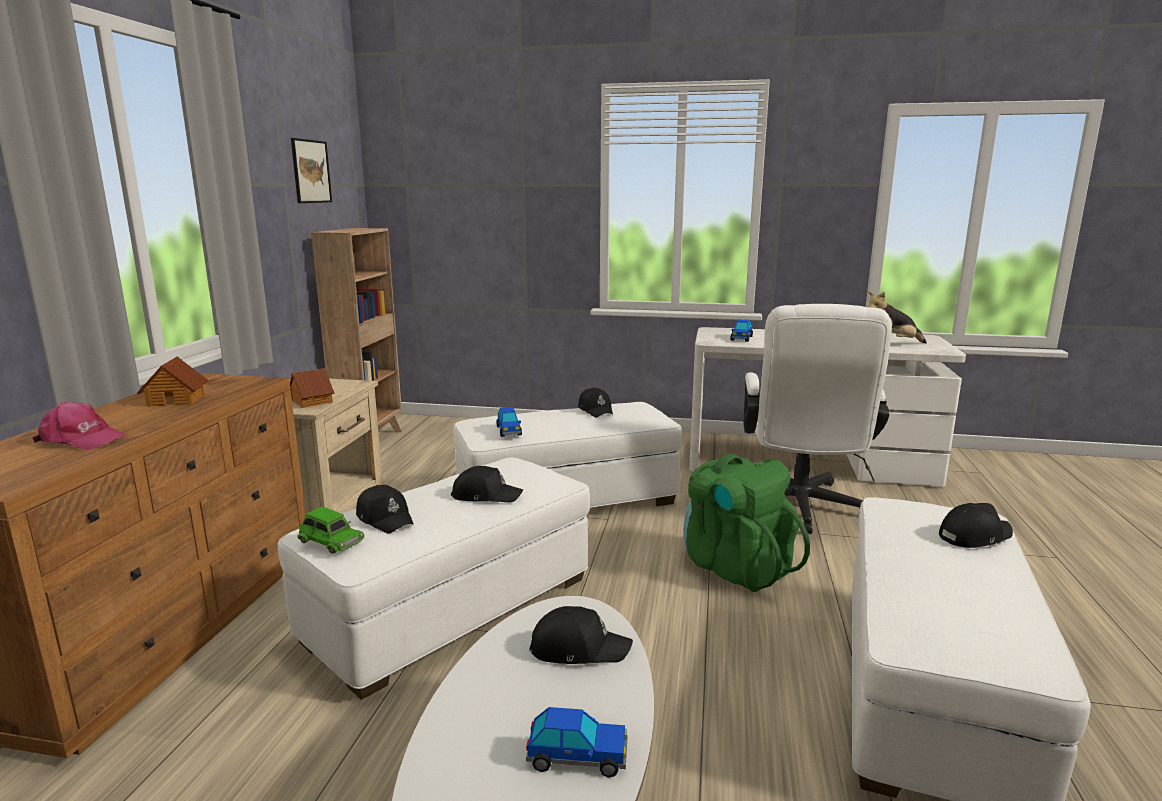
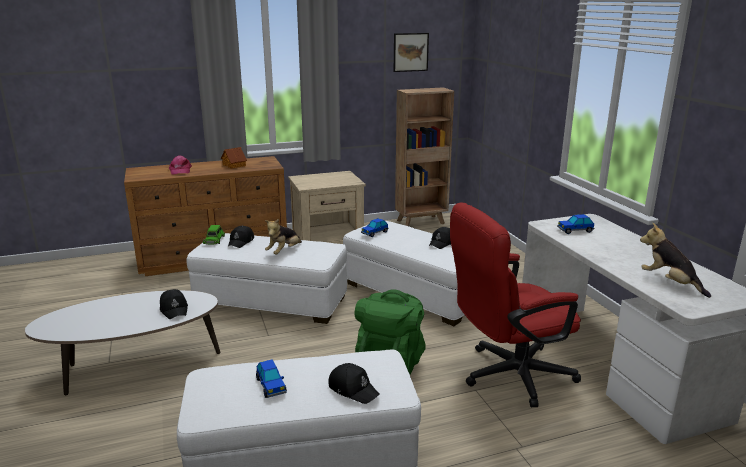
camera: 60 degrees right, 5 degrees up
(311, 401) = (316, 184): toy house -> none
(486, 495) = (284, 252): black cap -> plush toy
(577, 757) = (106, 325): toy car -> toy car (271, 386)
(800, 509) = (508, 375): white office chair -> red office chair

